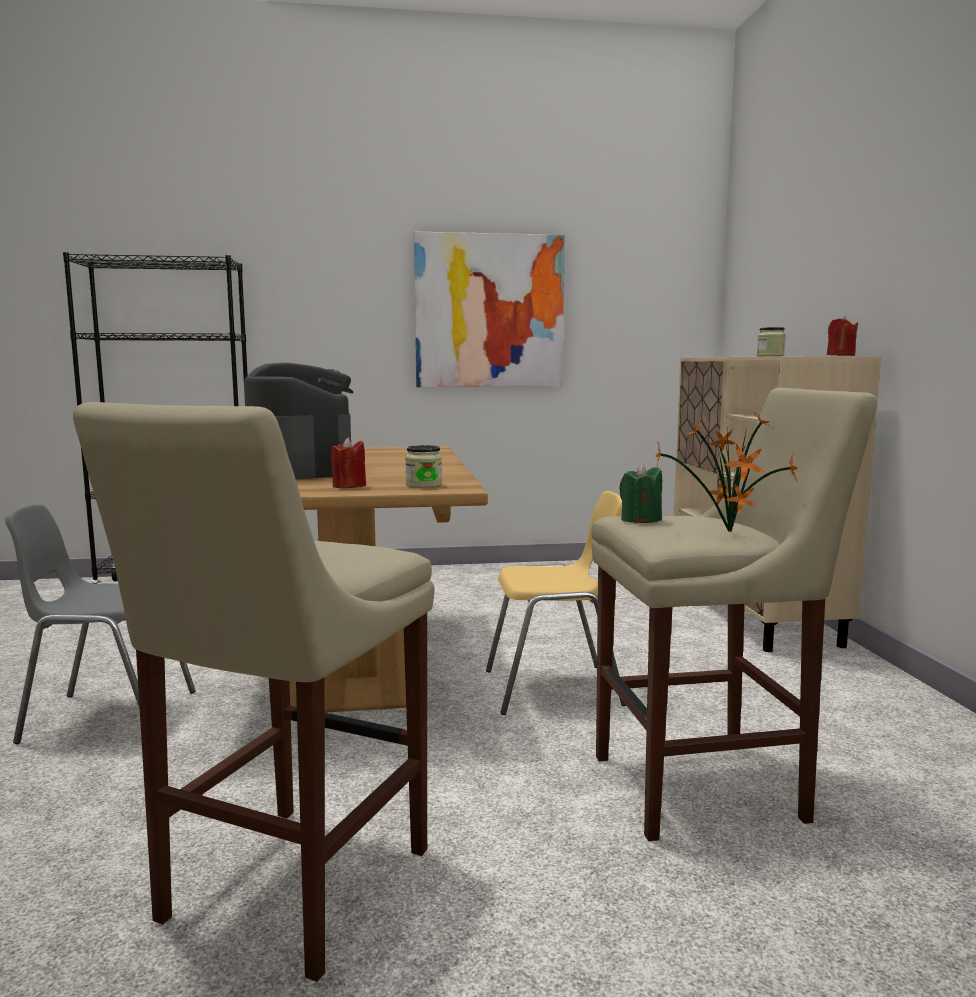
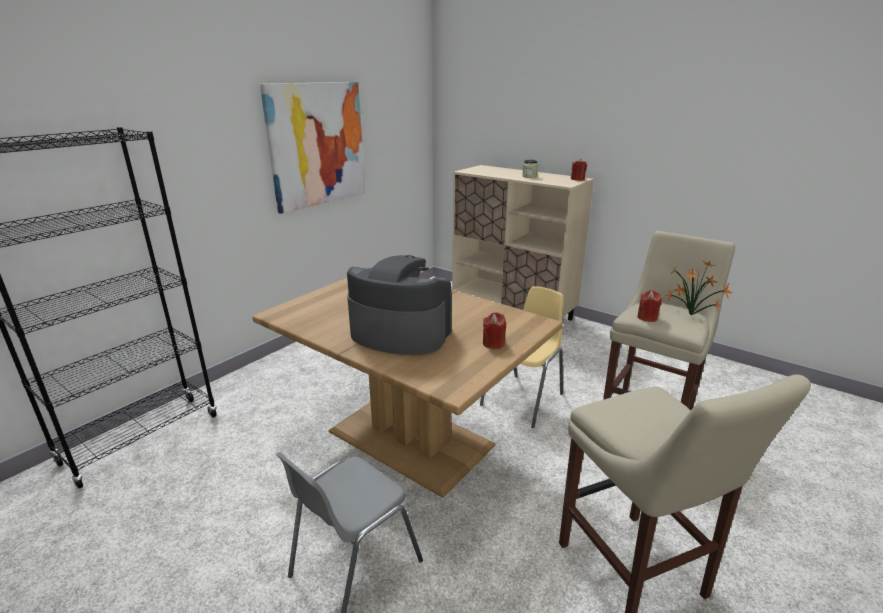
camera: 45 degrees left, 15 degrees up
(423, 485) = (520, 326): jar -> none
(640, 520) = (647, 317): green candle -> red candle

